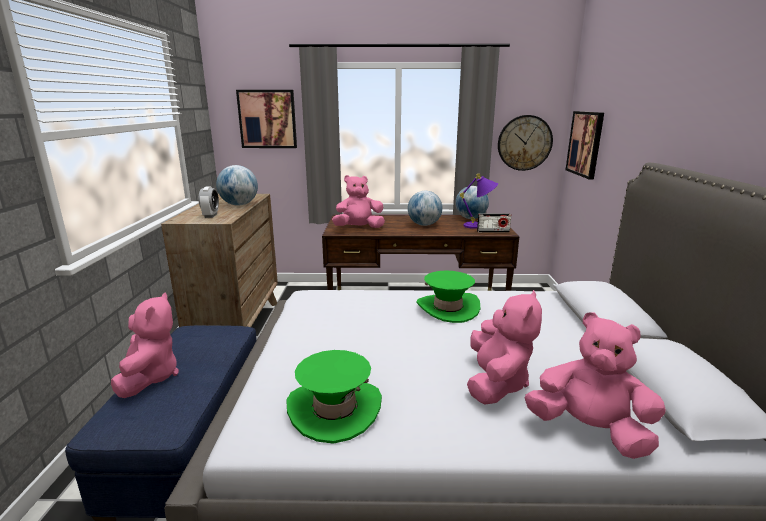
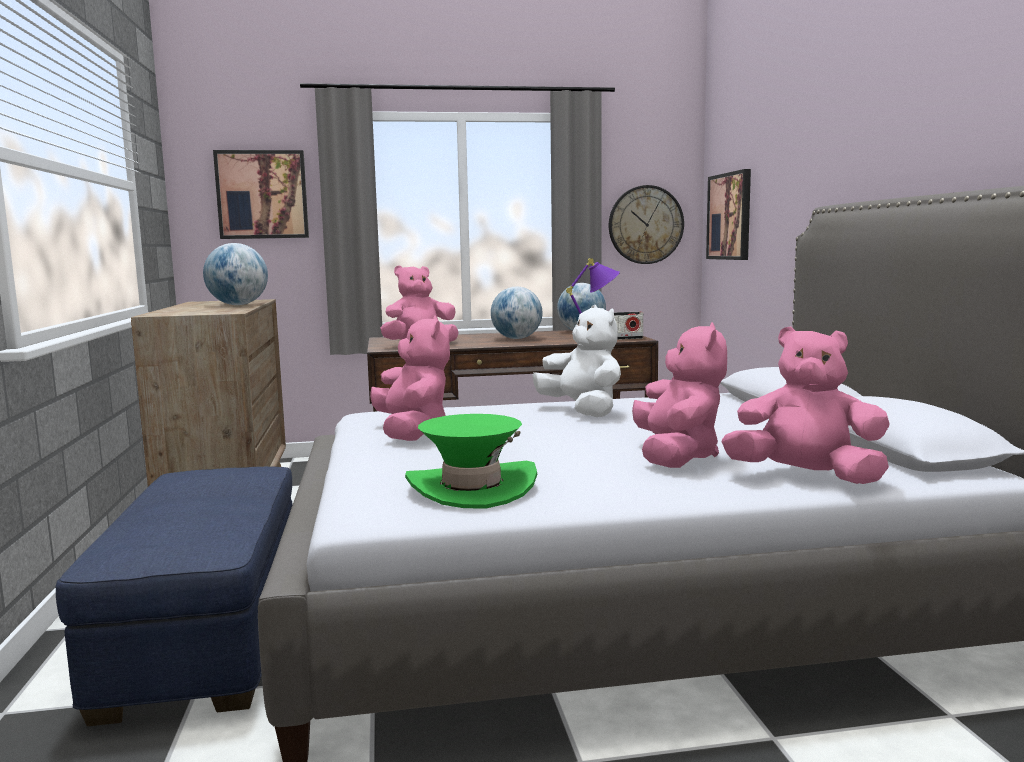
camera: 10 degrees left, 10 degrees down
(150, 377) = (154, 513): pink plush toy -> pink plush toy (412, 432)
(211, 215) = (204, 311): alarm clock -> none
(447, 308) = (582, 411): green hat -> white plush toy

